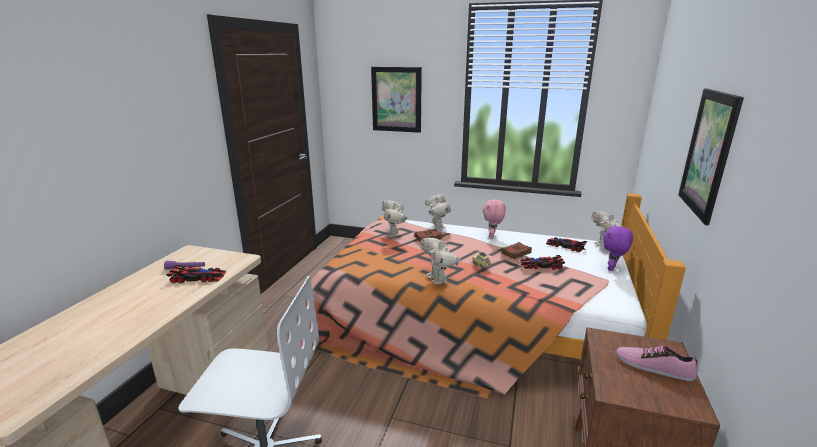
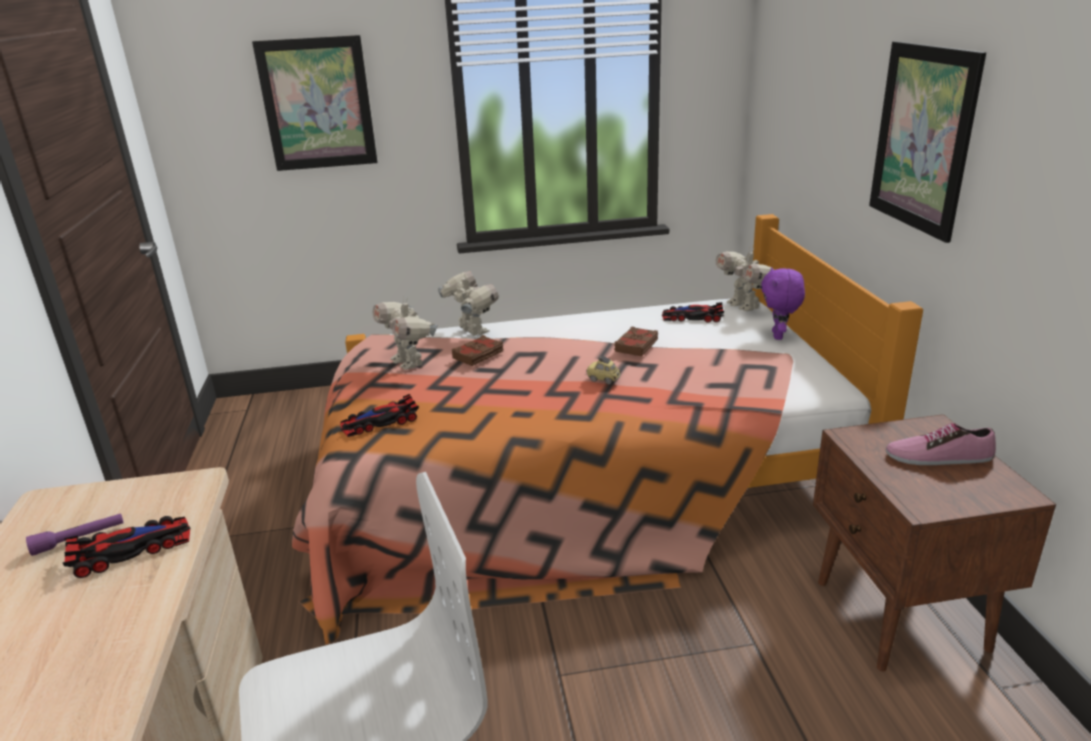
camera: 25 degrees left, 5 degrees up
(438, 279) = (554, 420): toy robot -> none
(492, 236) = (574, 327): pink plush toy -> none
(541, 265) = (687, 356): toy car -> toy car (380, 422)

